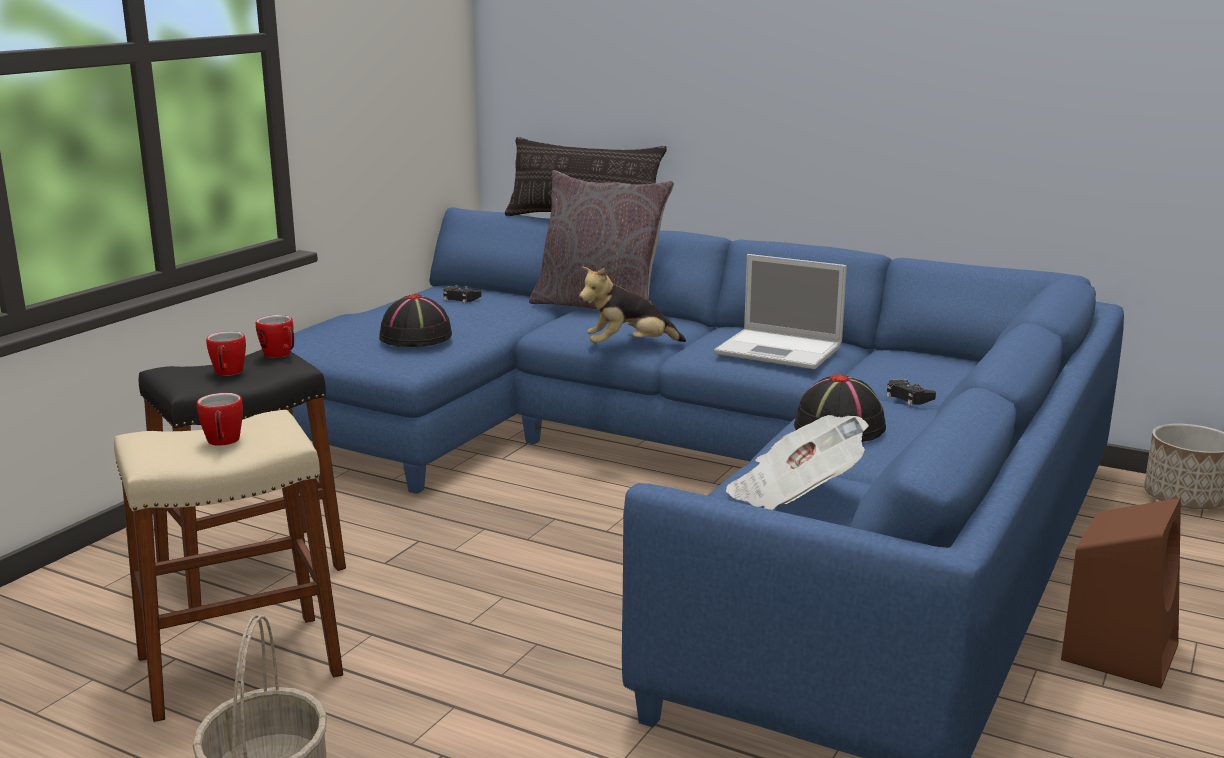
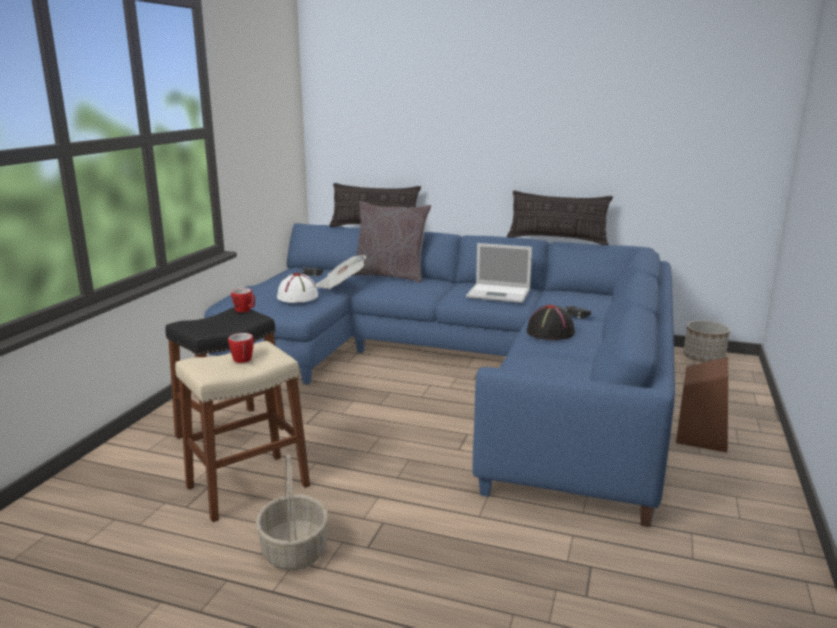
camera: 10 degrees left, 0 degrees up
(227, 373) = (220, 322): mug -> none
(416, 337) = (298, 297): black hat -> white hat
(629, 347) = (416, 296): plush toy -> none
(794, 495) = (546, 368): newspaper -> newspaper (341, 285)
(906, 254) = (557, 240): none -> pillow

